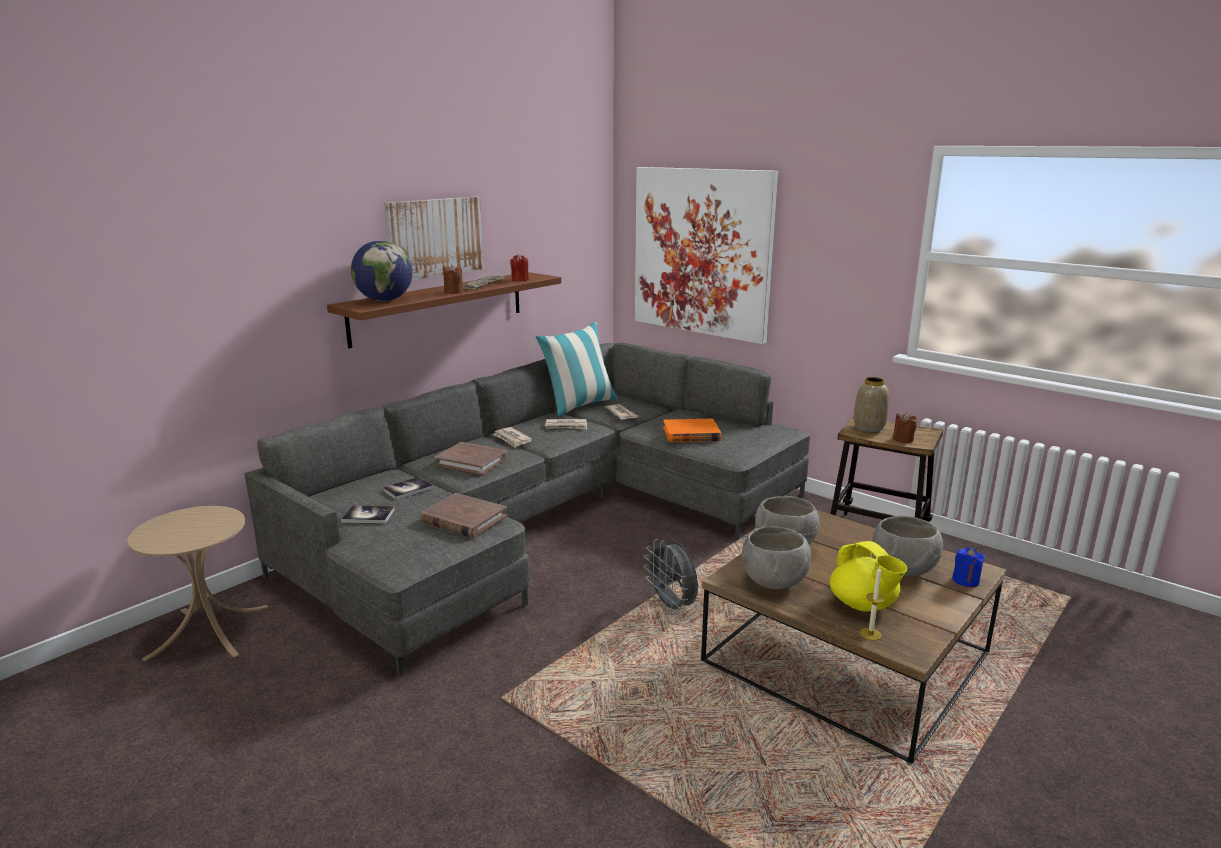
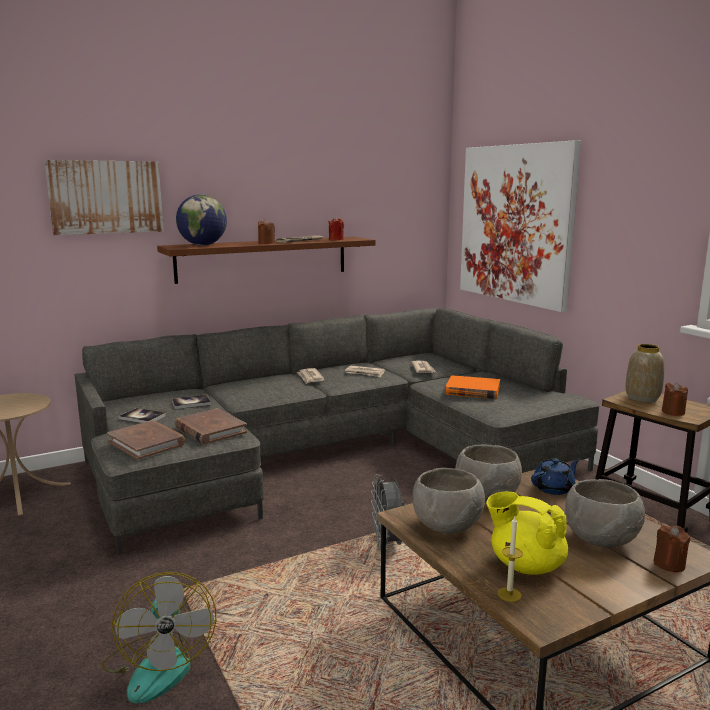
camera: 20 degrees right, 5 degrees down
(434, 237) = (261, 199): picture -> picture (106, 197)
(472, 461) = (261, 389): brown book -> brown book (146, 443)
(539, 777) = (159, 665): none -> fan
(579, 405) = (392, 359): pillow -> none
(832, 527) = (554, 488): none -> blue teapot
(863, 605) = (525, 565): yellow teapot -> yellow teapot turned 135 degrees clockwise
(965, 581) = (669, 564): blue candle -> brown candle

